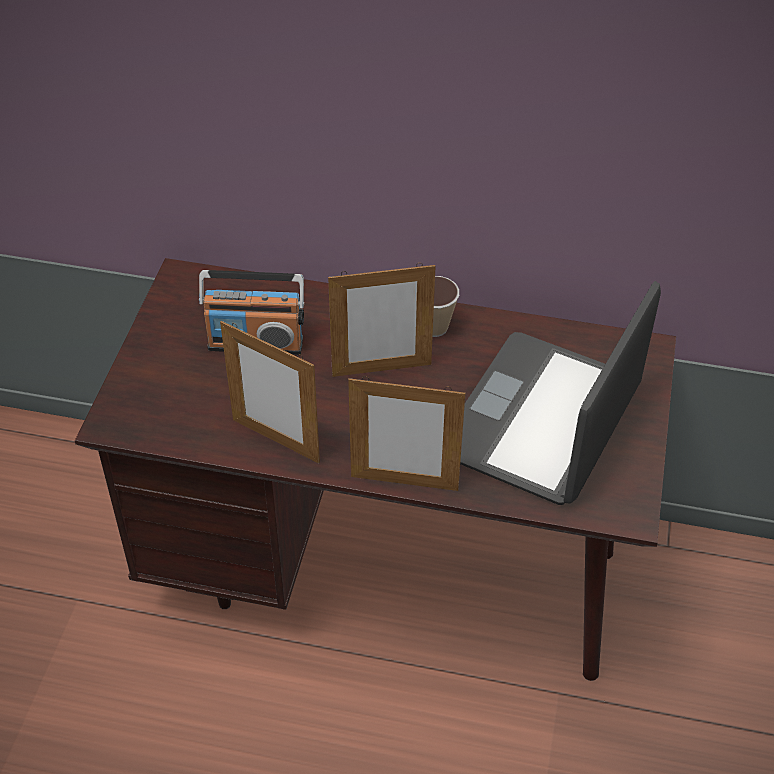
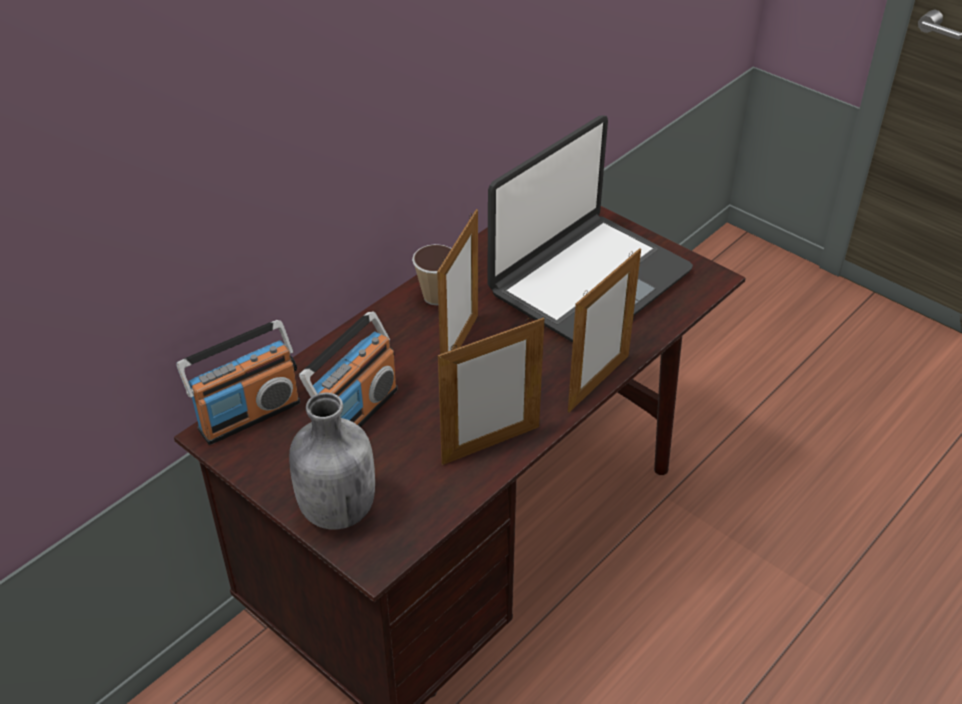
camera: 60 degrees left, 5 degrees down
(147, 379) = (336, 509): none -> grey bottle
(212, 285) = (249, 415): none -> radio
(543, 420) = (588, 281): laptop -> laptop turned 105 degrees counterclockwise

